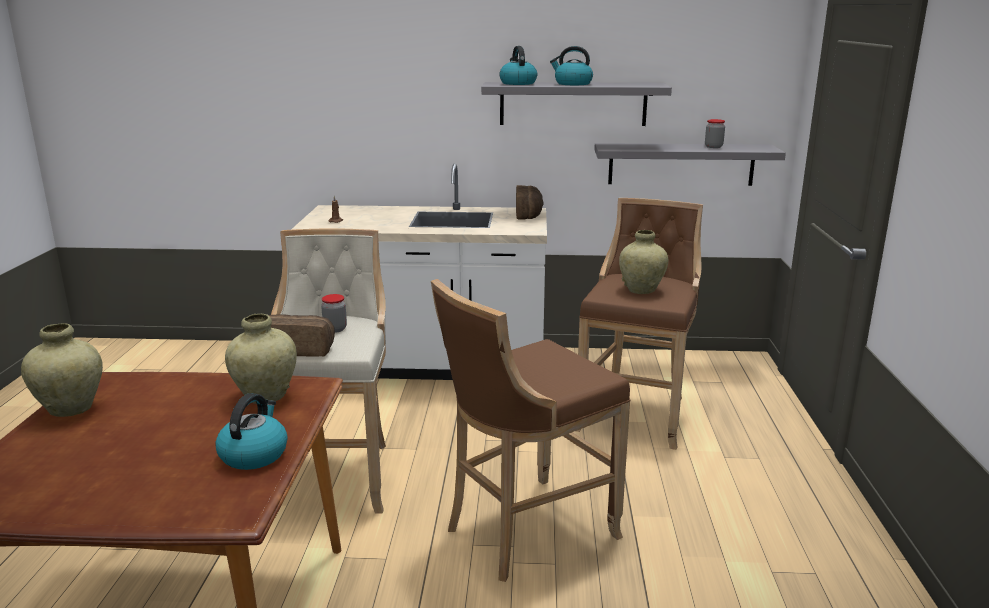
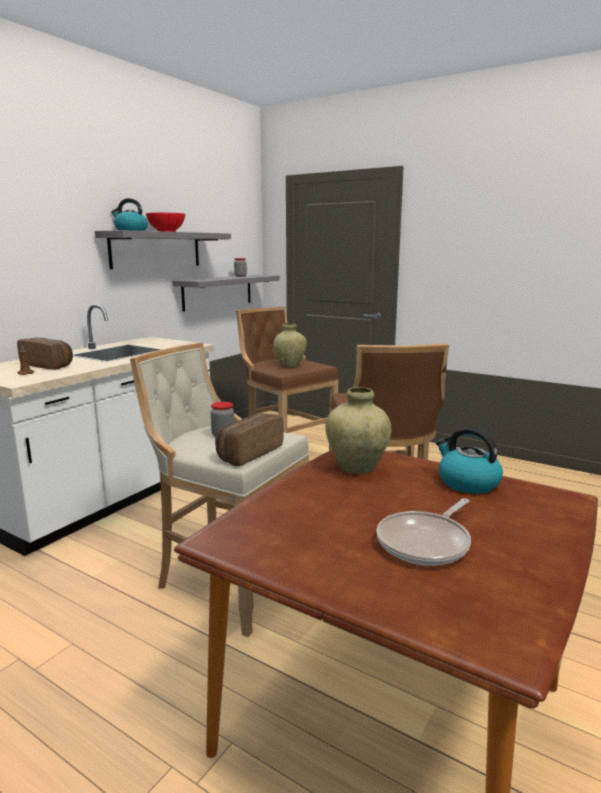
camera: 60 degrees left, 5 degrees down
(71, 409) = (290, 557): beige vase -> none
(106, 453) = (426, 542): none -> frying pan
(529, 214) = (156, 340): bread -> bread (49, 365)
(572, 84) = (167, 231): kettle -> red bowl

